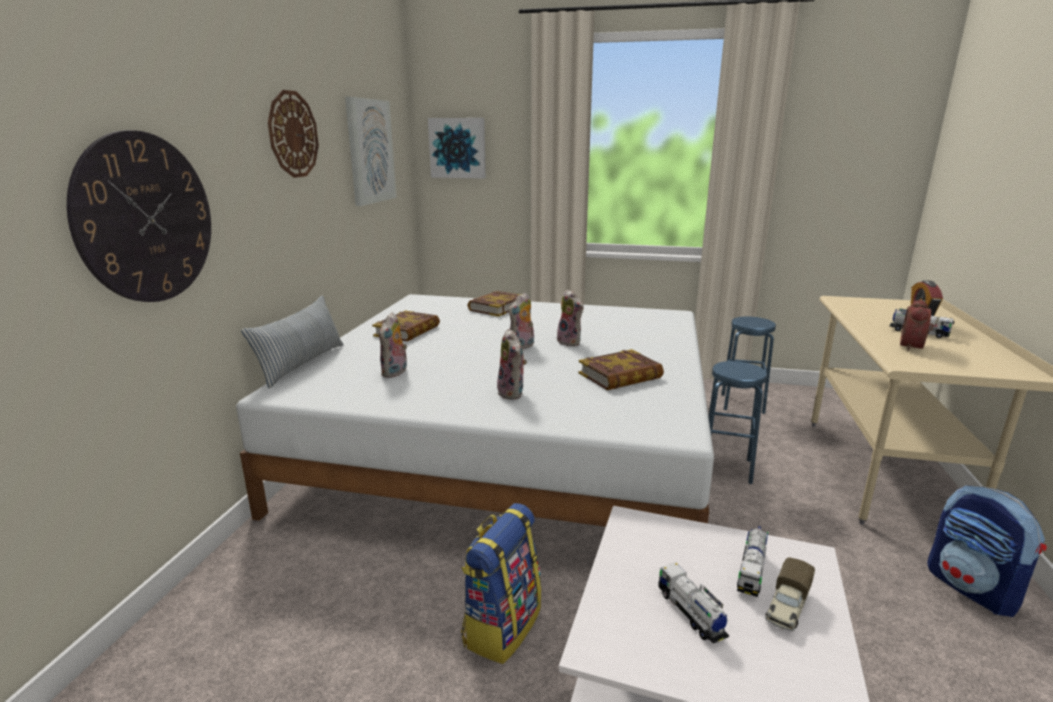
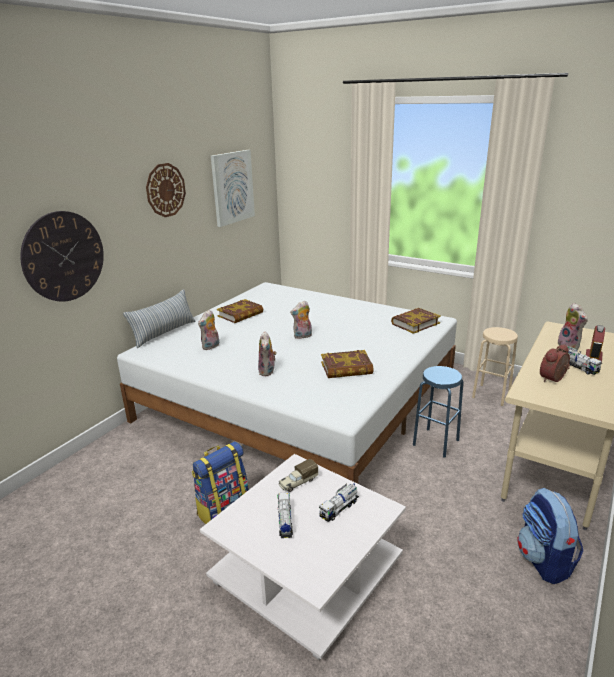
camera: 20 degrees right, 5 degrees up
(457, 148) = (304, 178): picture -> none
(497, 307) = (313, 300): book -> book (415, 323)
(570, 342) = (338, 336): plush toy -> plush toy (570, 346)
(742, 403) = (491, 395): blue stool -> beige stool
(787, 608) = (341, 531): toy truck -> toy truck (298, 482)

